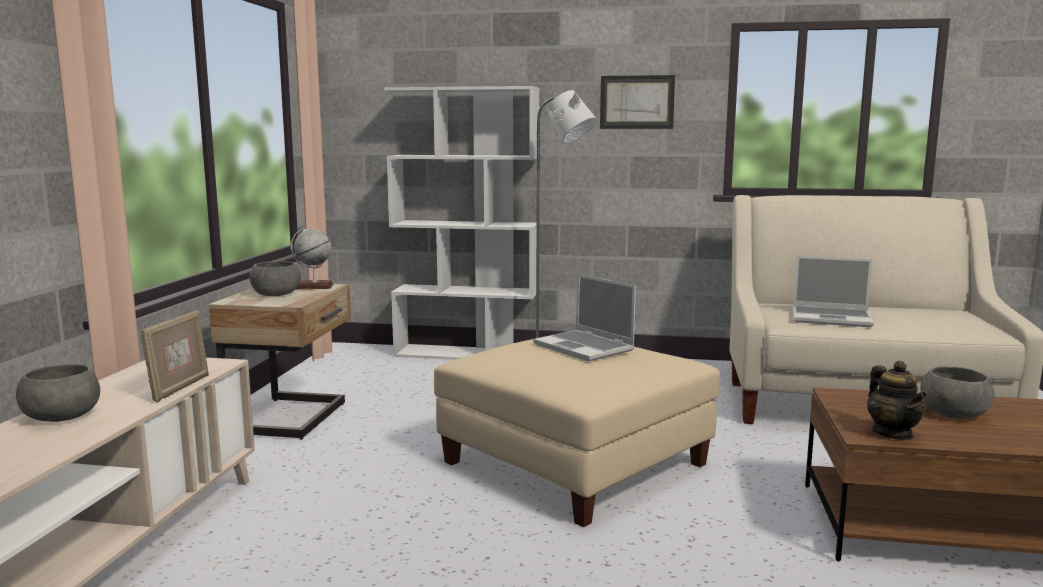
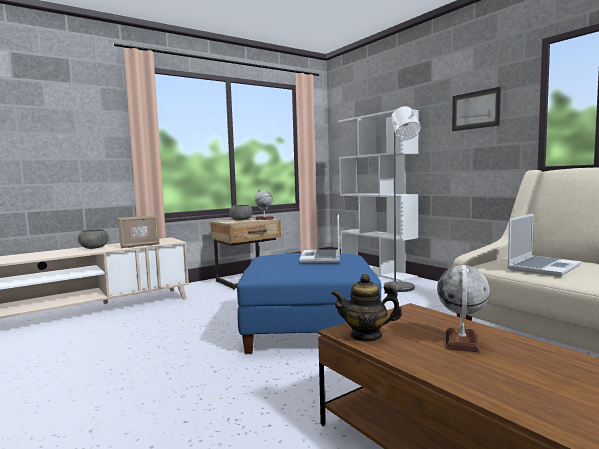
camera: 45 degrees right, 5 degrees down
(576, 463) = (310, 328): beige ottoman -> blue ottoman
(832, 318) = (543, 267): laptop -> laptop turned 105 degrees counterclockwise
(893, 433) = (366, 336): teapot -> teapot turned 60 degrees clockwise
(954, 414) = (462, 341): grey bowl -> globe

